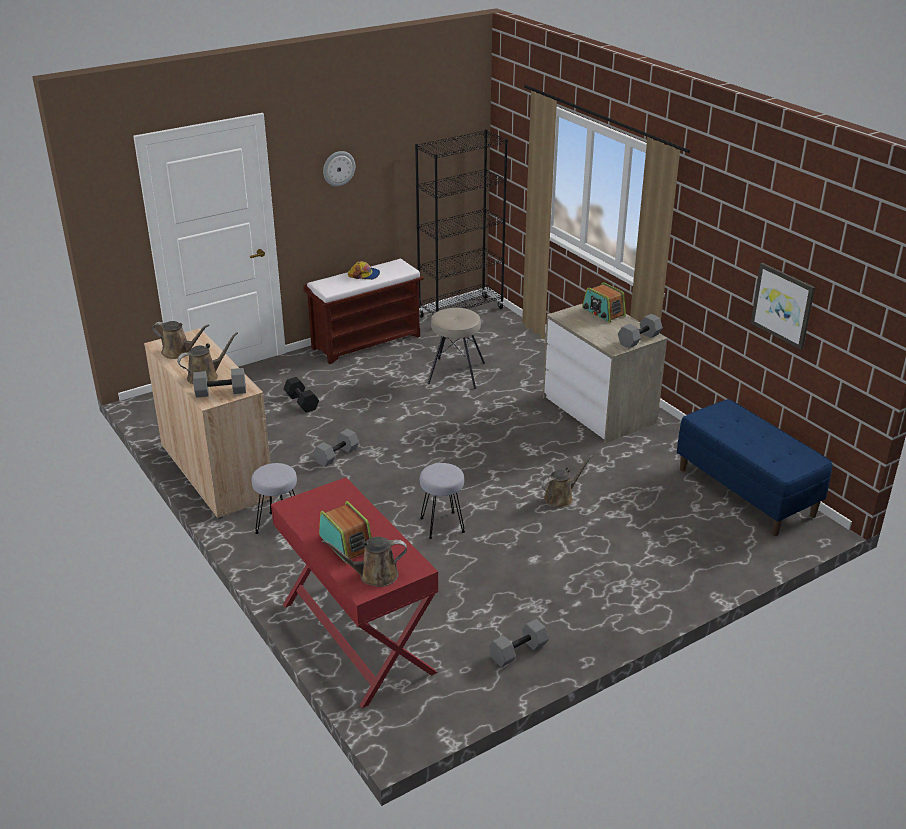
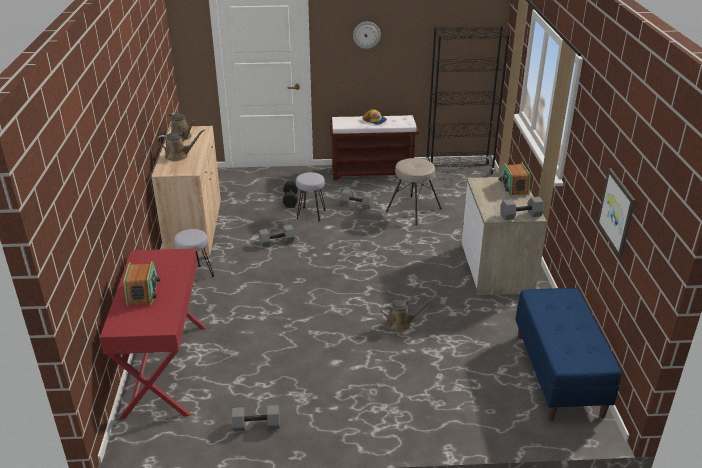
camera: 30 degrees right, 0 degrees up
(221, 391) = (176, 168): grey dumbbell -> grey dumbbell (357, 205)
(374, 575) = (133, 321): brown watering can -> none
(442, 525) = (296, 313): grey stool -> grey stool (311, 214)

